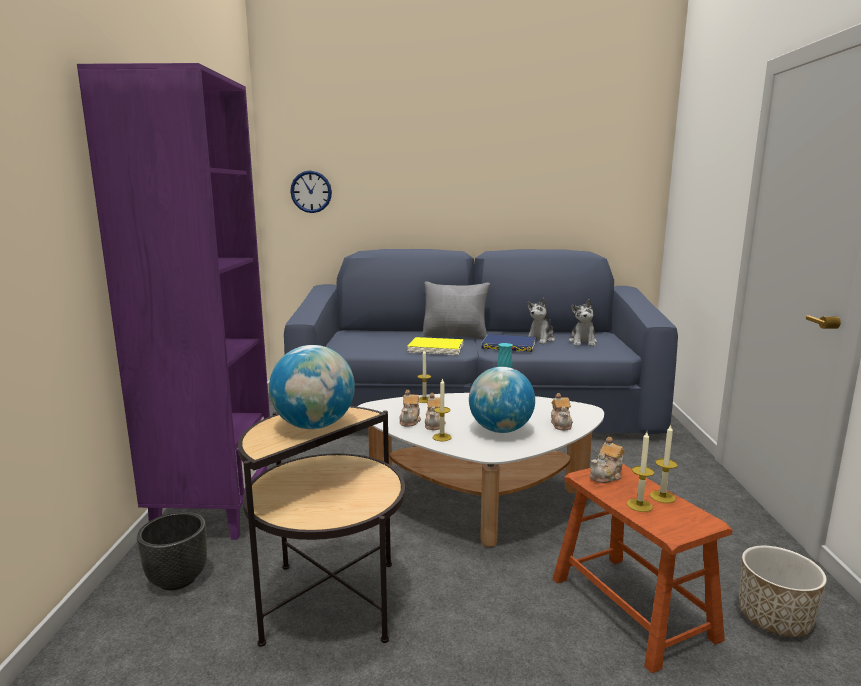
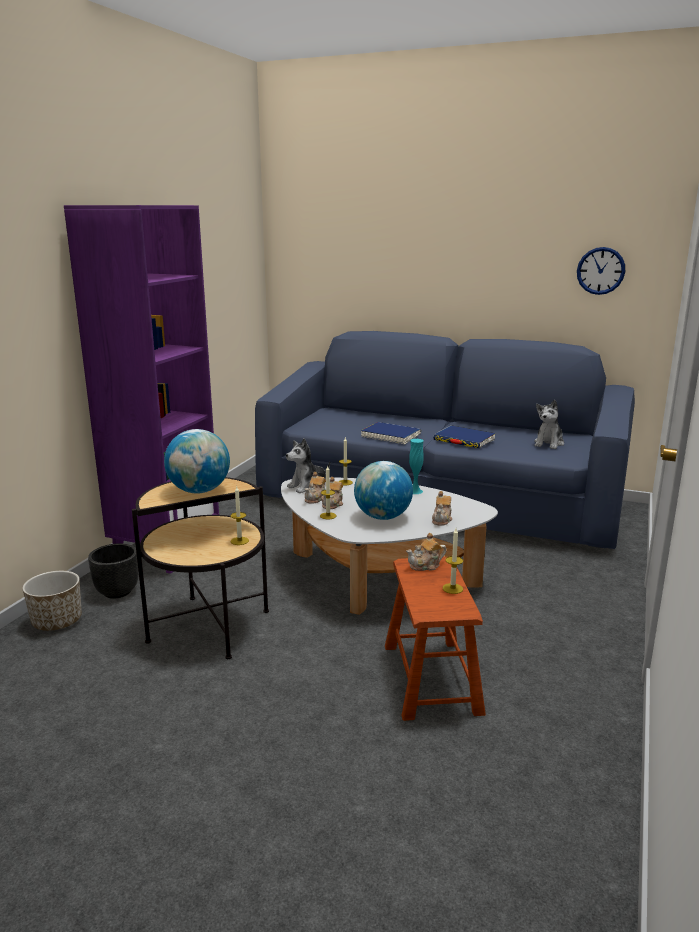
camera: 20 degrees right, 5 degrees up
(311, 191) = (309, 271): wall clock -> wall clock (600, 271)
(436, 349) = (391, 435): yellow book -> blue book
(455, 336) = (425, 424): grey pillow -> none
(541, 340) = (508, 436): plush toy -> plush toy (308, 486)
(639, 505) = (425, 591): candle -> candle (239, 541)
(774, 619) = (546, 712): planter -> planter (57, 622)

